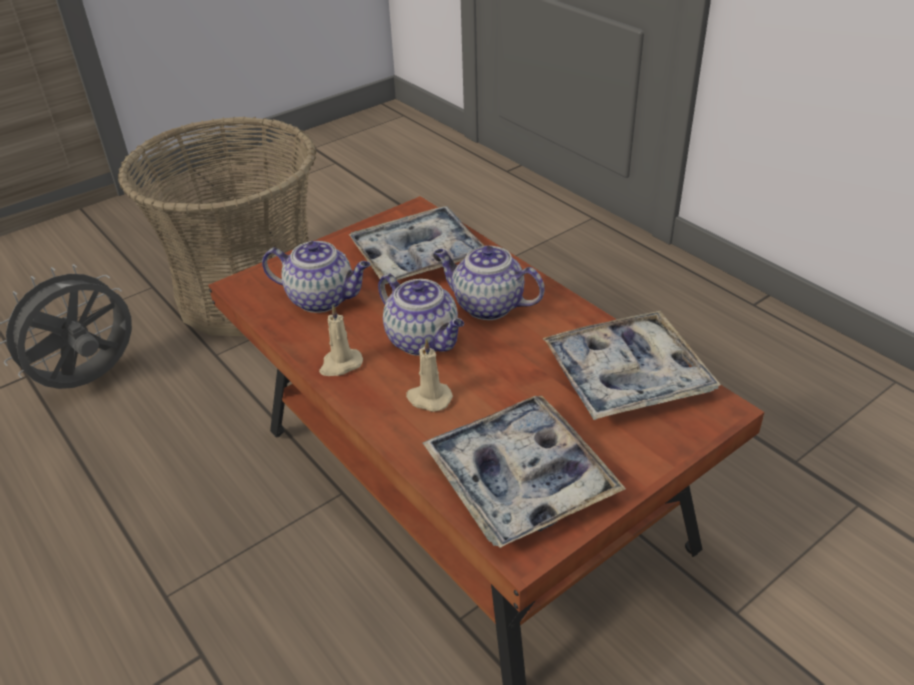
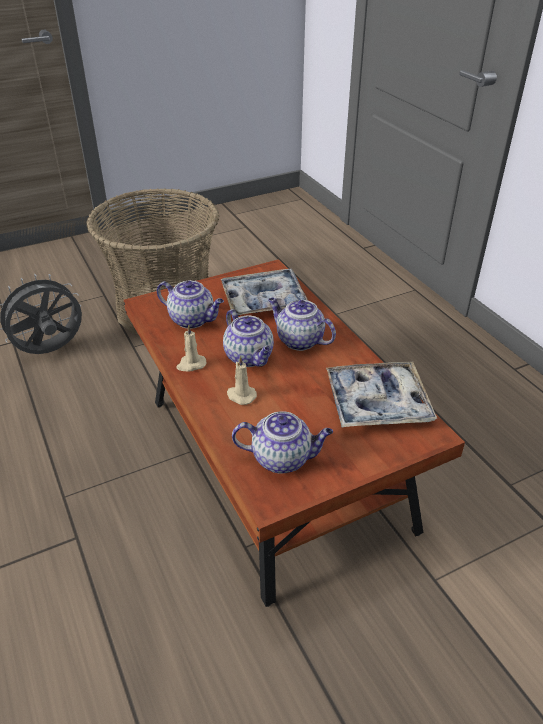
camera: 10 degrees right, 0 degrees up
(520, 479) = (283, 458): tray -> teapot

